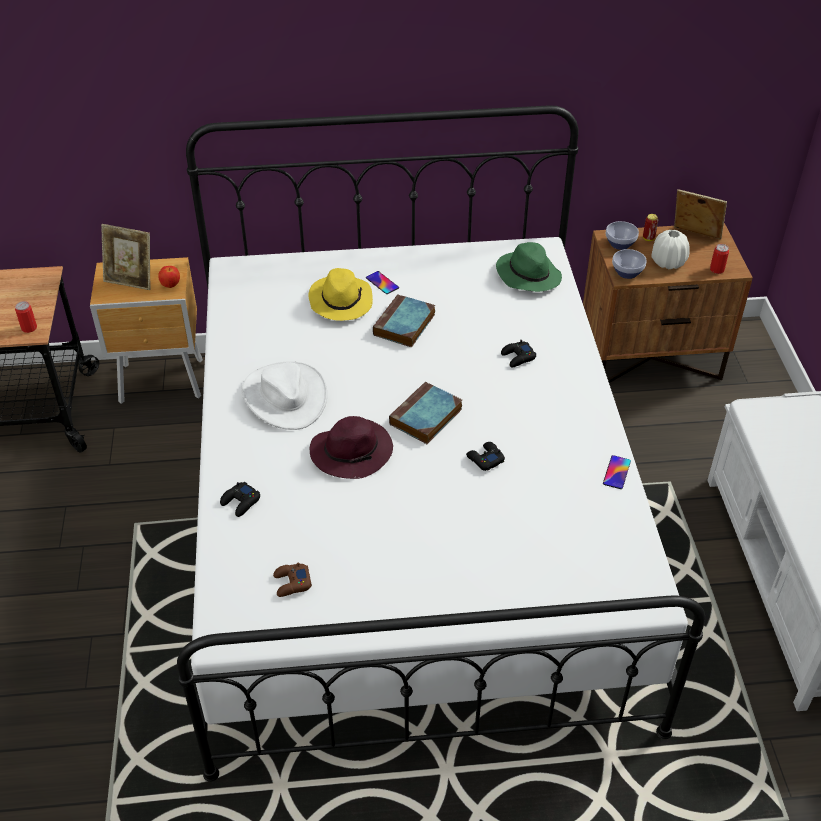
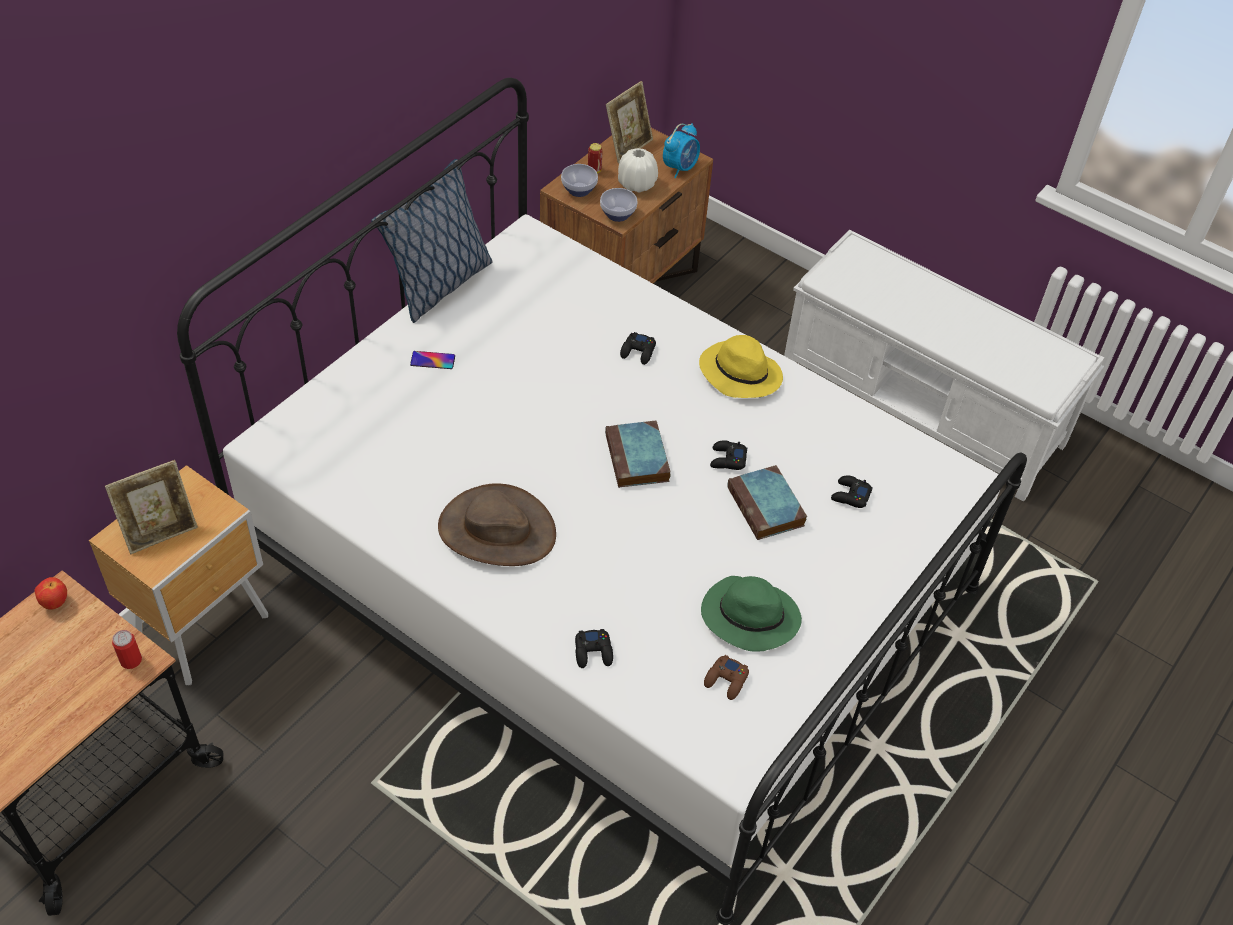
camera: 50 degrees left, 5 degrees up
(171, 285) = (213, 506): apple -> apple (55, 602)
(284, 396) = (496, 530): white hat -> brown hat
(340, 301) = (419, 404): yellow hat -> yellow hat (739, 373)
(353, 452) = (621, 534): purple hat -> none
(404, 325) = (508, 388): book -> book (767, 508)
(444, 245) = (439, 285): none -> pillow
(527, 275) = (547, 268): green hat -> green hat (748, 617)
(540, 543) = (850, 495): none -> black game controller
(616, 472) = (828, 397): phone -> none
(694, 237) = (628, 147): picture frame -> picture frame turned 150 degrees clockwise
(716, 269) = (680, 168): can -> alarm clock

